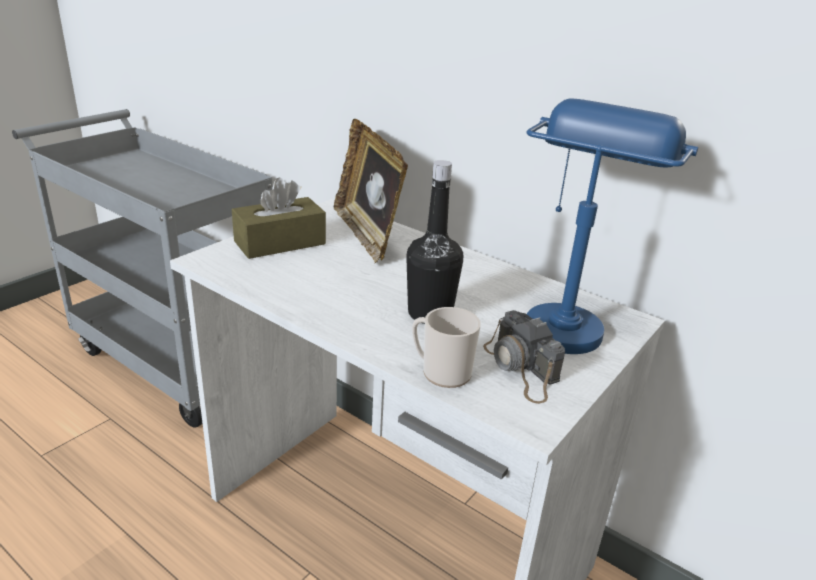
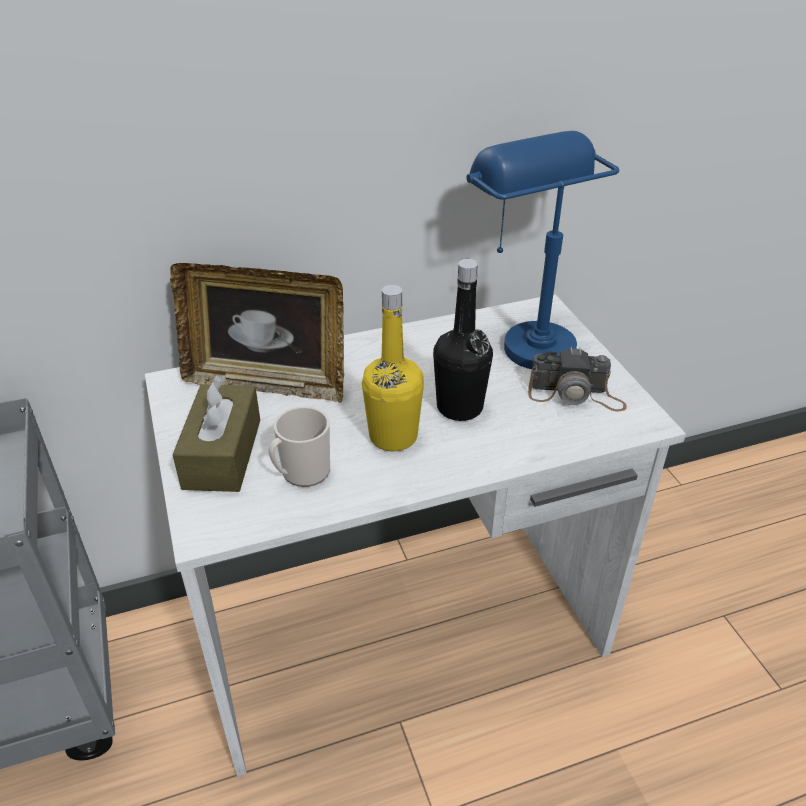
camera: 55 degrees left, 10 degrees up
(361, 295) = (393, 436): none -> yellow bottle
(441, 372) = (555, 440): mug -> mug (301, 473)

